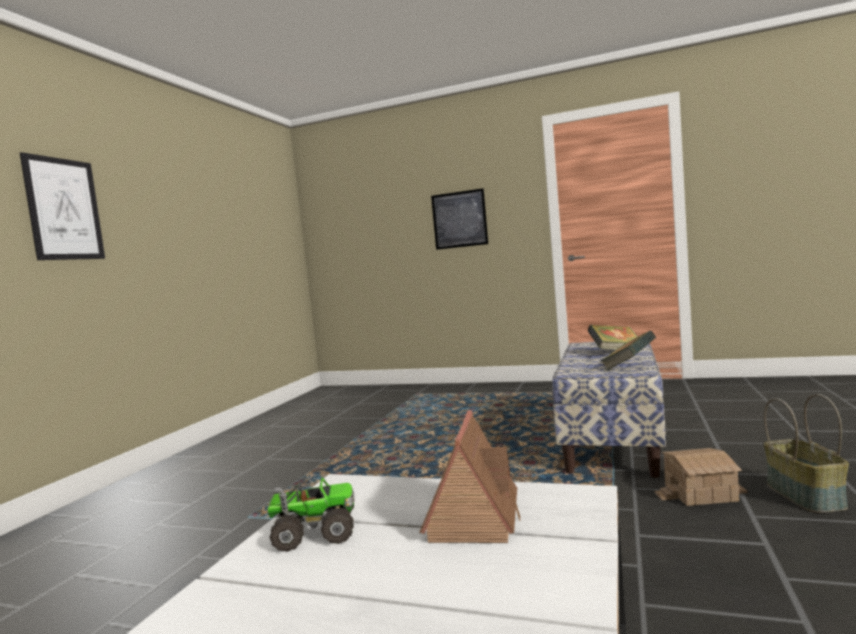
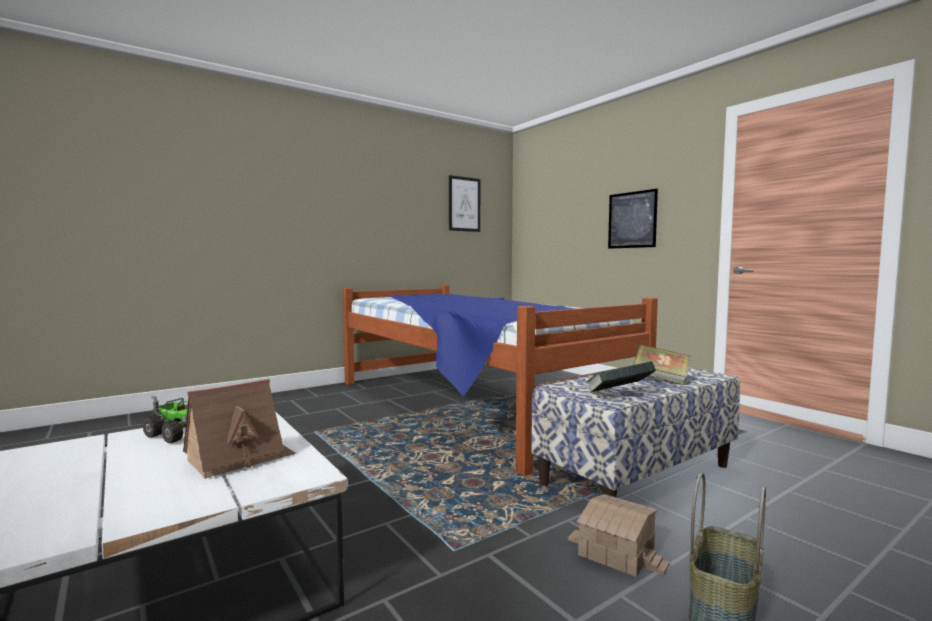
camera: 35 degrees right, 0 degrees up
(64, 209) = (291, 203): picture -> picture (464, 204)
(371, 435) = (470, 404): none -> bed

